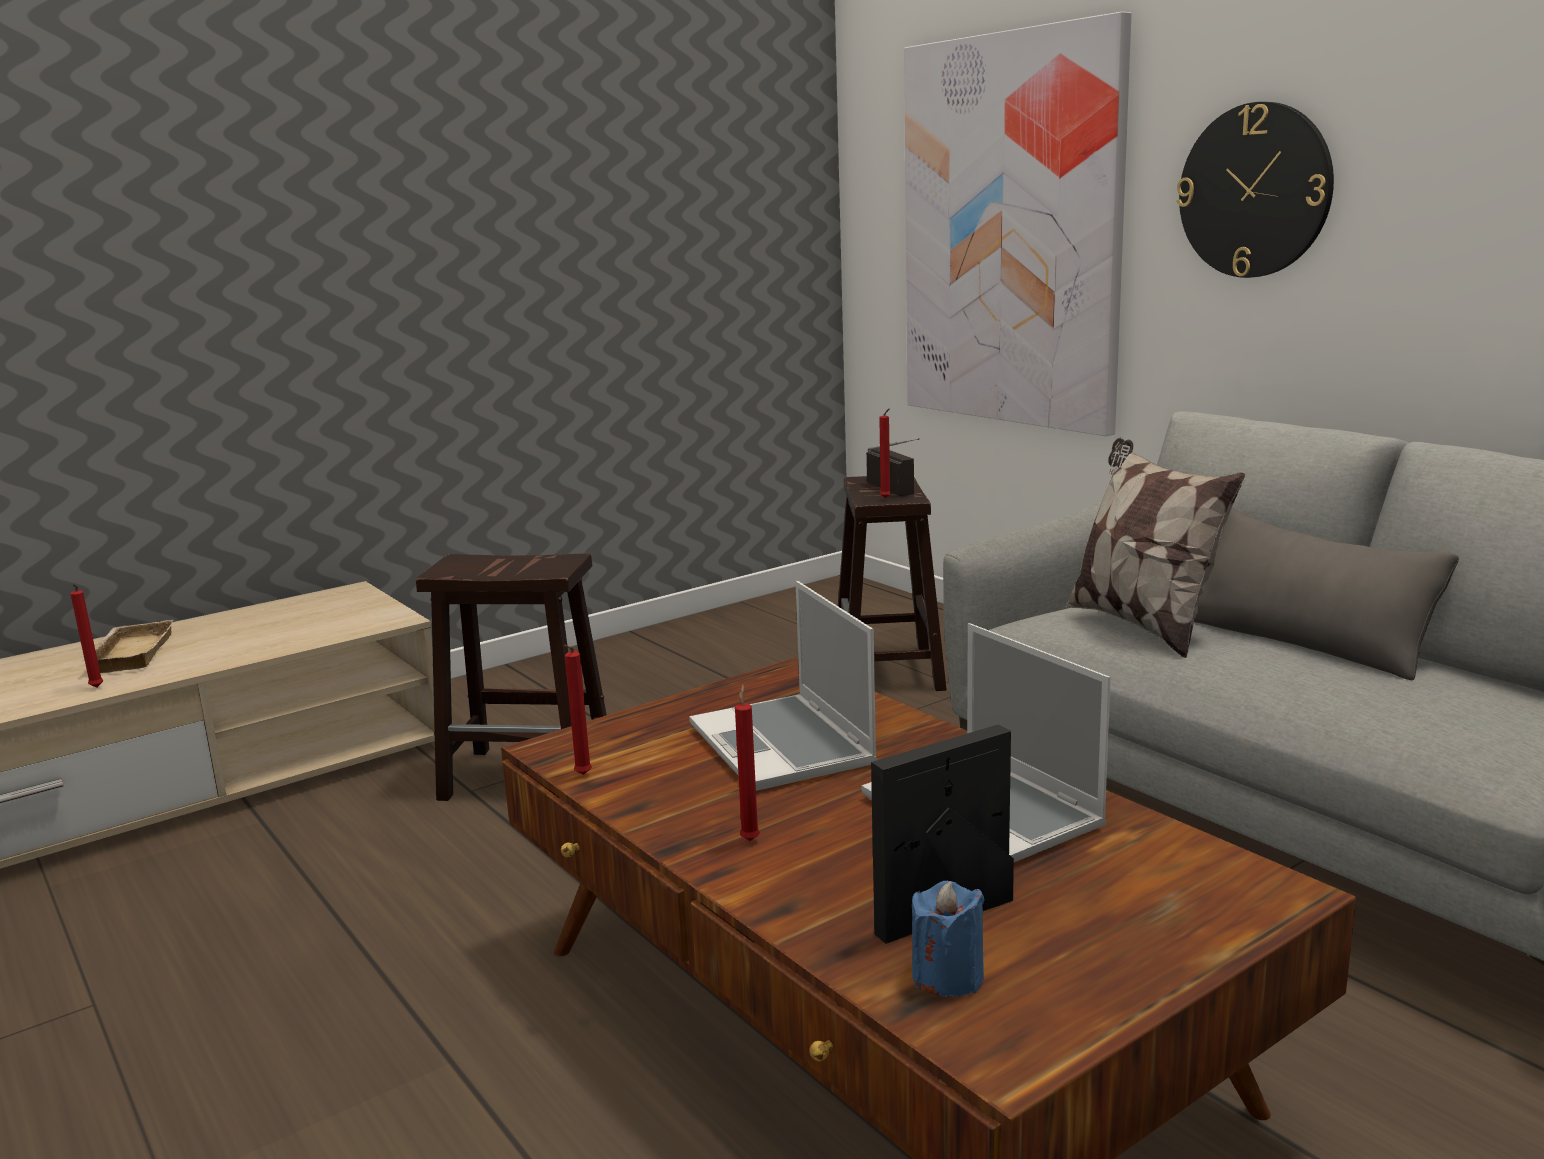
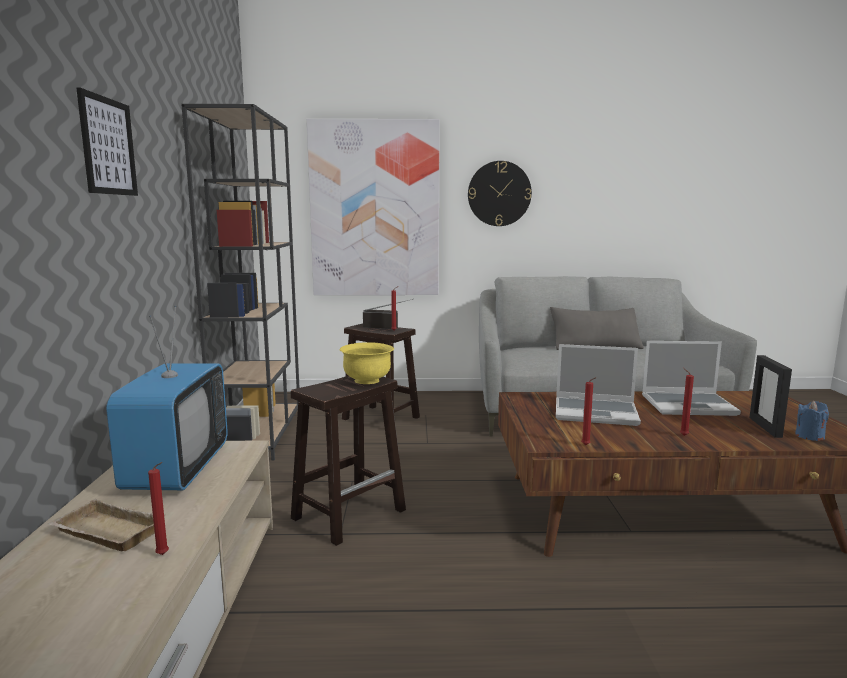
camera: 55 degrees left, 5 degrees down
(299, 620) = (177, 469): none -> television
(312, 190) = (108, 146): none -> picture
(539, 567) = (367, 381): none -> yellow bowl
(695, 635) = (259, 434): none -> bookcase
(1142, 625) = (555, 353): pillow -> none

